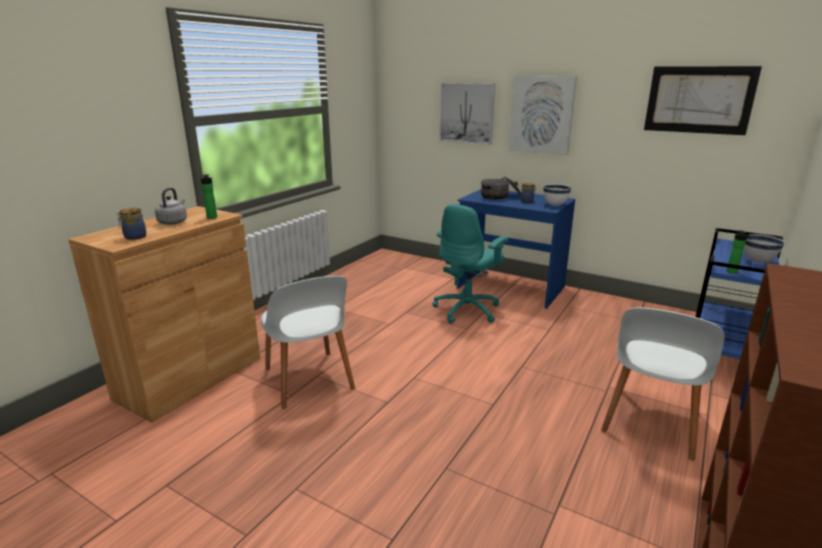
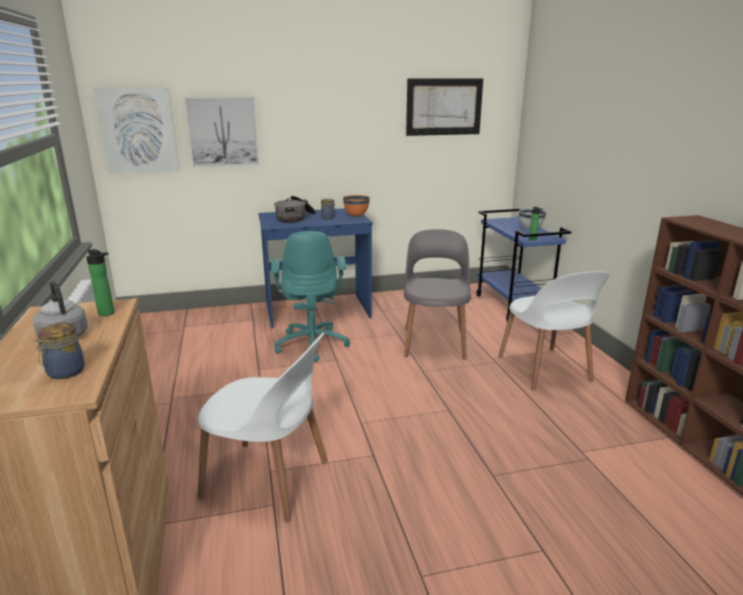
camera: 45 degrees left, 0 degrees up
(541, 115) = (310, 128): picture -> picture (138, 130)
(555, 205) = (356, 216): white bowl -> orange bowl
(573, 349) = (434, 342): none -> grey chair

